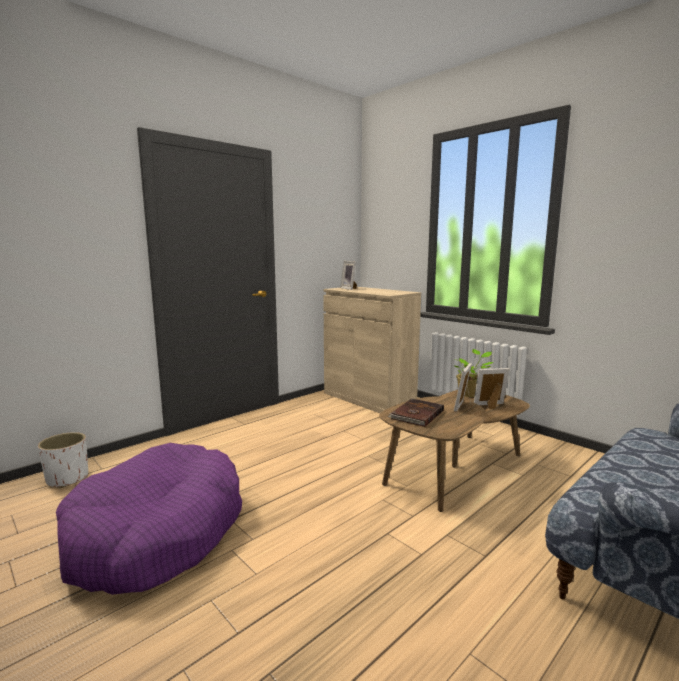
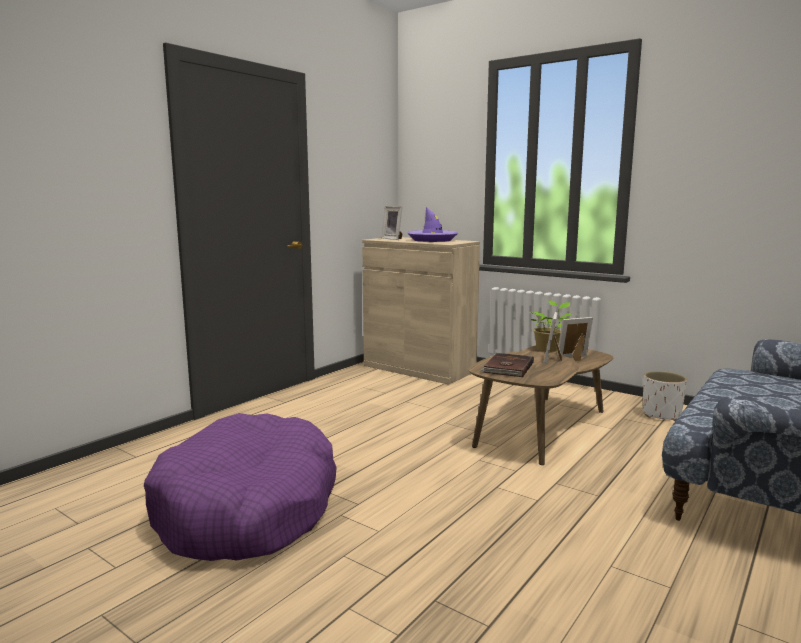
camera: 10 degrees left, 0 degrees up
(68, 478) = (100, 469): white planter -> white planter (661, 415)
(380, 290) = (432, 240): none -> purple hat

